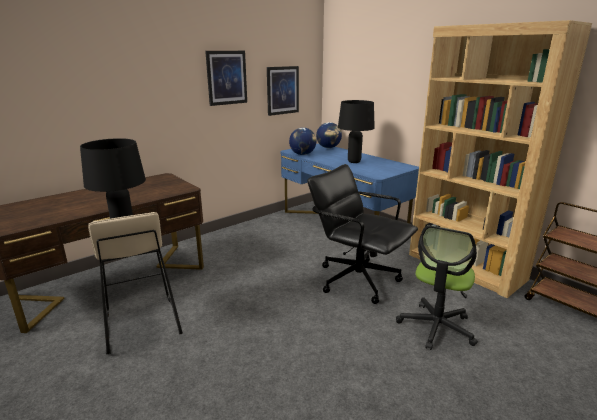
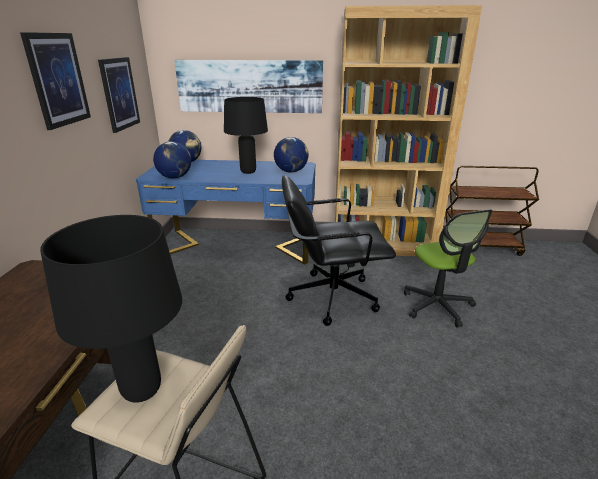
camera: 45 degrees left, 5 degrees up
(381, 93) = (249, 86): none -> picture
(385, 168) = (291, 171): none -> globe

